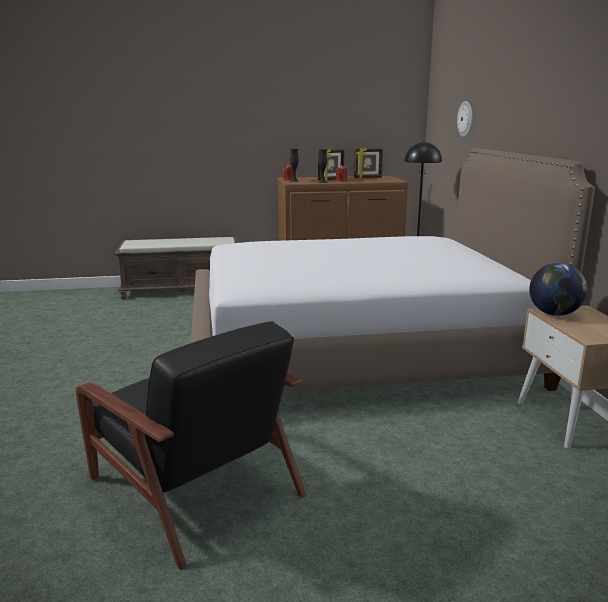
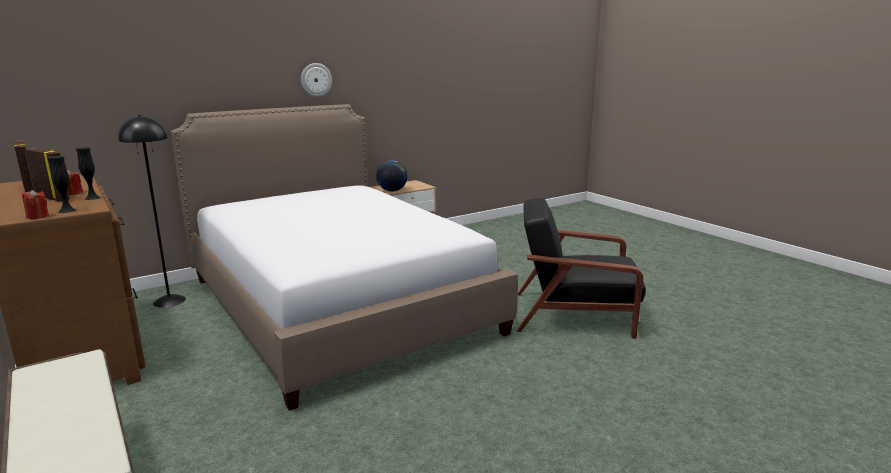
camera: 115 degrees left, 0 degrees up
(192, 484) = (575, 314): black armchair -> black armchair turned 105 degrees counterclockwise
(465, 119) = (129, 86): wall clock -> wall clock (316, 80)

